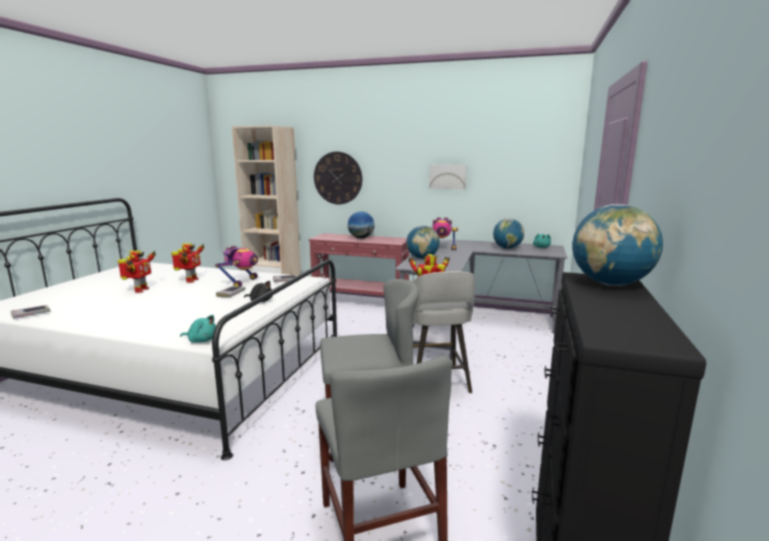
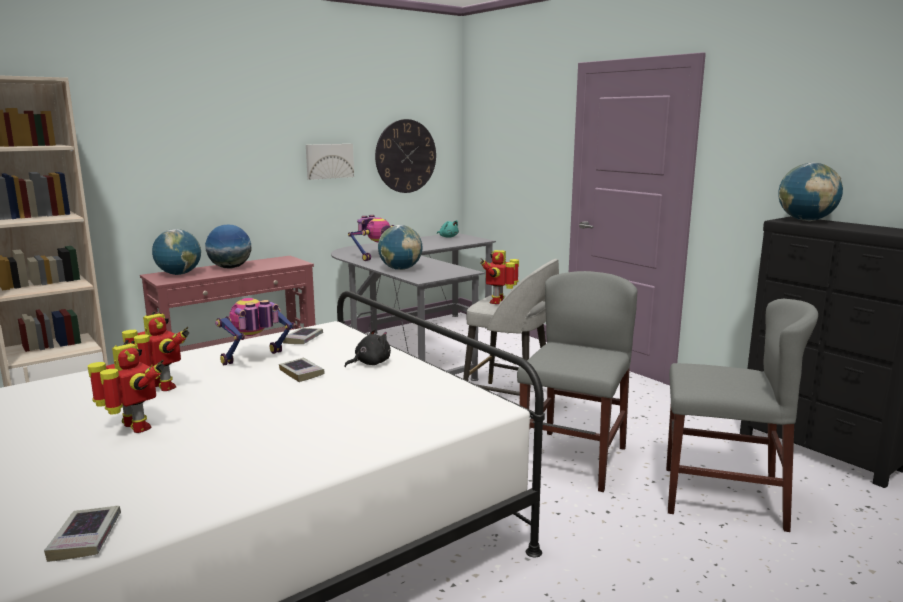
camera: 55 degrees left, 0 degrees up
(202, 340) = (480, 411): turquoise plush toy -> none
(241, 282) = (255, 360): toy robot -> toy robot turned 90 degrees counterclockwise
(338, 178) = (156, 174): wall clock -> wall clock (405, 156)
(507, 248) = (427, 243): globe -> globe (179, 274)

